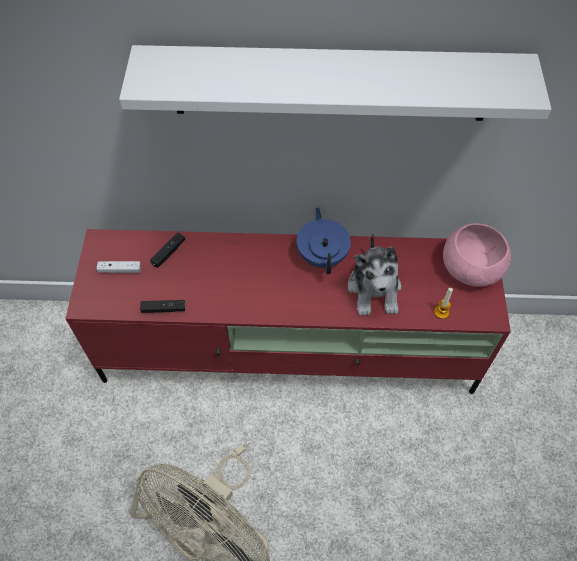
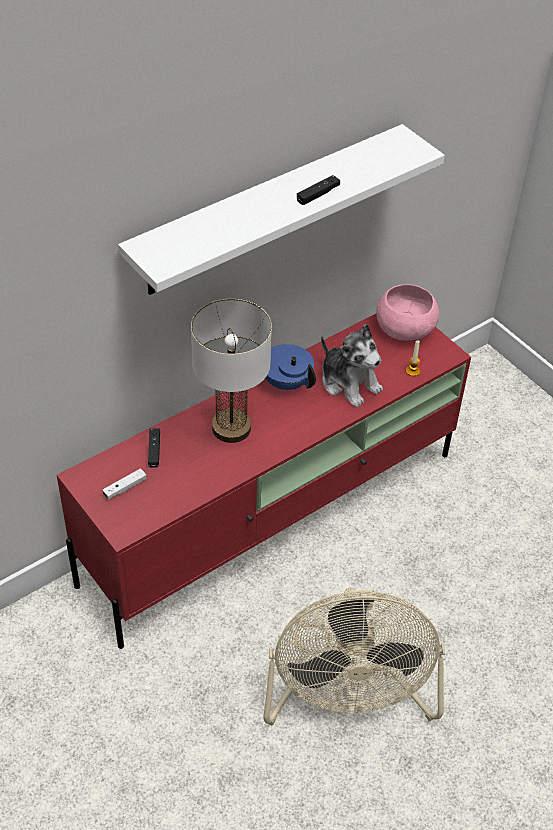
camera: 40 degrees left, 10 degrees down
(164, 309) = (196, 494): black game controller -> black game controller (318, 195)
(242, 270) = (232, 428): none -> table lamp

